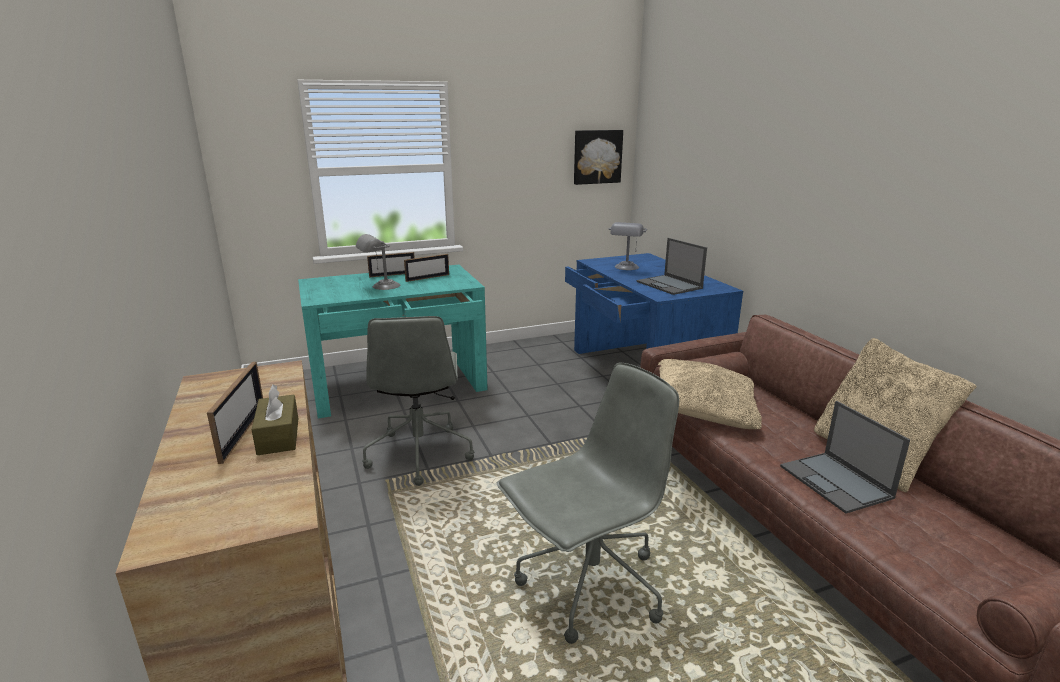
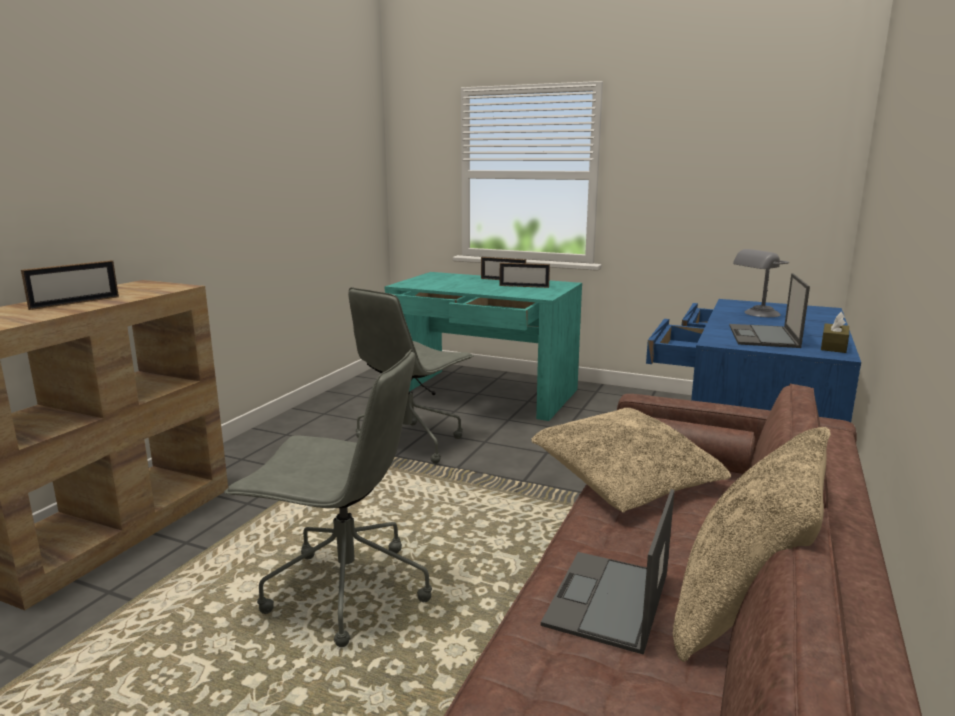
camera: 45 degrees right, 5 degrees down
(278, 436) = (78, 308): brown tissue box -> brown tissue box (833, 346)
(380, 287) = (470, 285): grey table lamp -> none
(597, 156) = (798, 170): picture -> none

